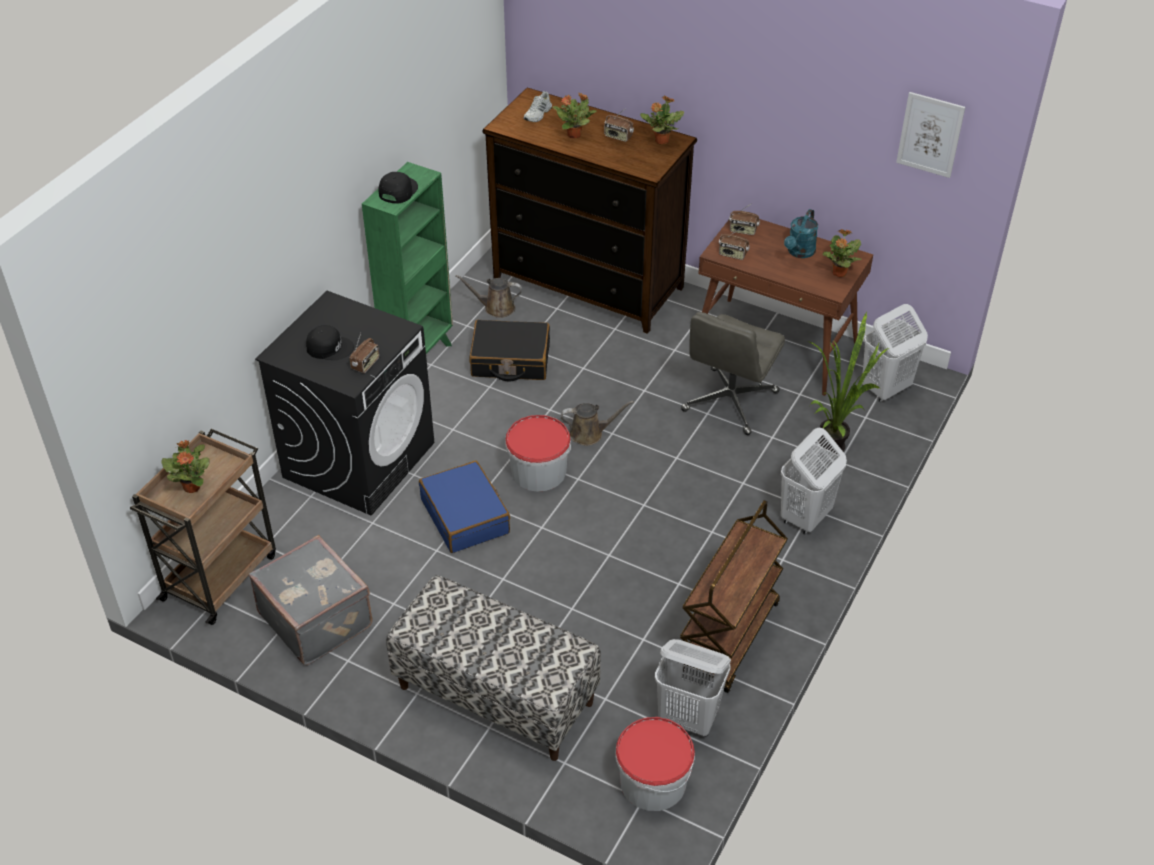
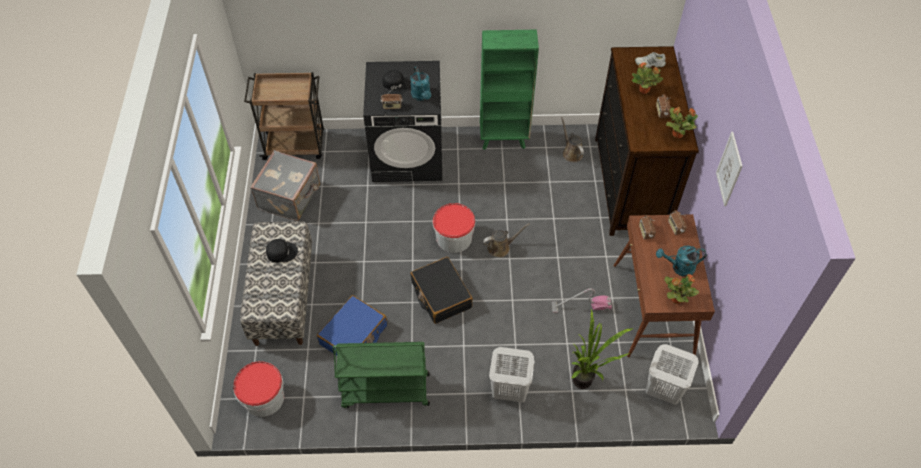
camera: 60 degrees right, 10 degrees up
(192, 486) = (277, 91): potted plant -> none
(376, 330) = (422, 96): none -> turquoise watering can
(397, 190) = (505, 38): black cap -> black cap (281, 252)
(465, 516) = (398, 222): blue suitcase -> blue suitcase (354, 335)
(510, 360) = (533, 181): black suitcase -> black suitcase (441, 295)
(589, 433) = (501, 247): brown watering can -> brown watering can turned 75 degrees counterclockwise
(689, 718) = (315, 396): white laundry basket -> none
(729, 402) = (581, 306): grey office chair -> vacuum cleaner
(729, 639) = (385, 391): brown cart -> green cart
(930, 134) = (759, 268): picture -> picture (729, 169)

